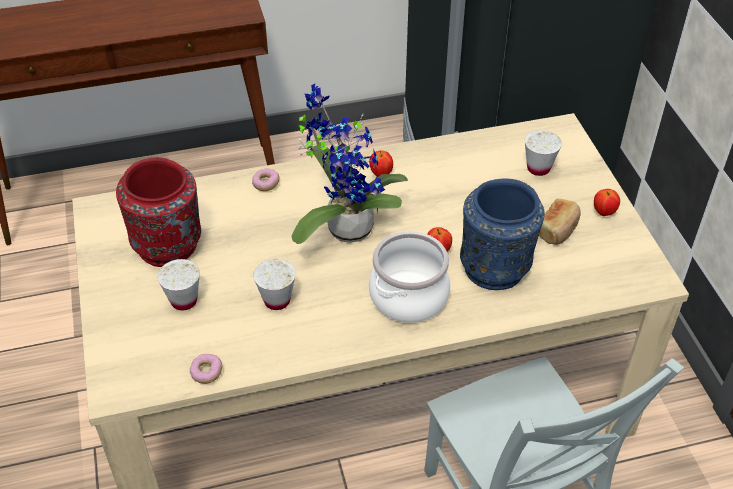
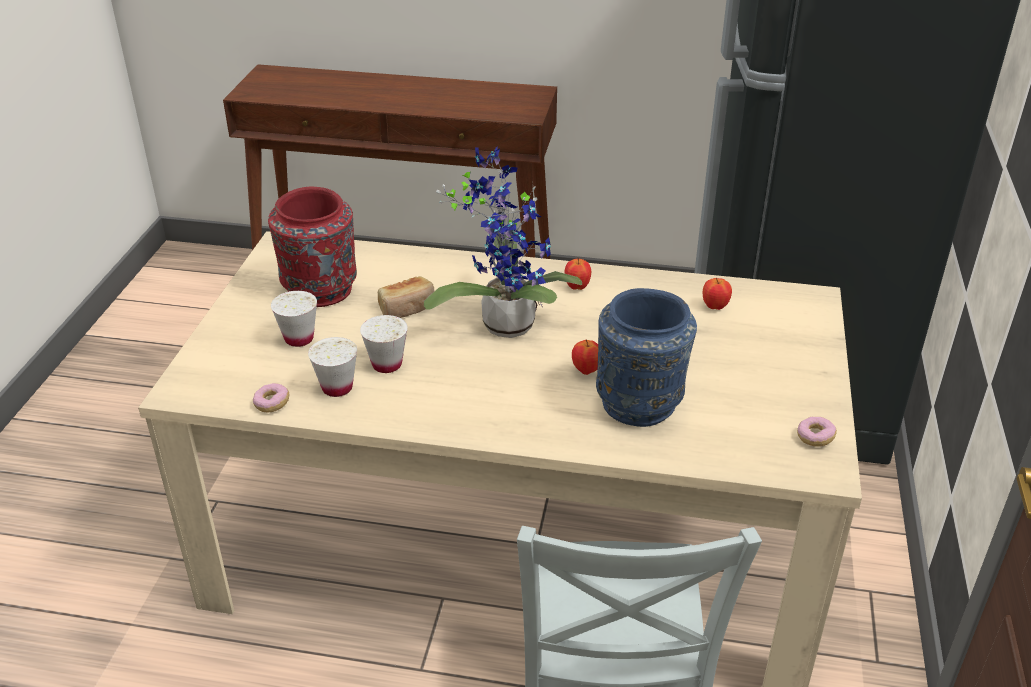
camera: 25 degrees right, 10 degrees down
(266, 184) = (453, 266): donut -> donut (815, 438)
(408, 296) = (523, 400): cooking pot -> none
(538, 168) = (759, 327): white cup -> white cup (337, 388)
(558, 229) = (740, 389): bread -> bread (407, 308)
(604, 212) = (809, 388): apple -> apple (715, 306)

